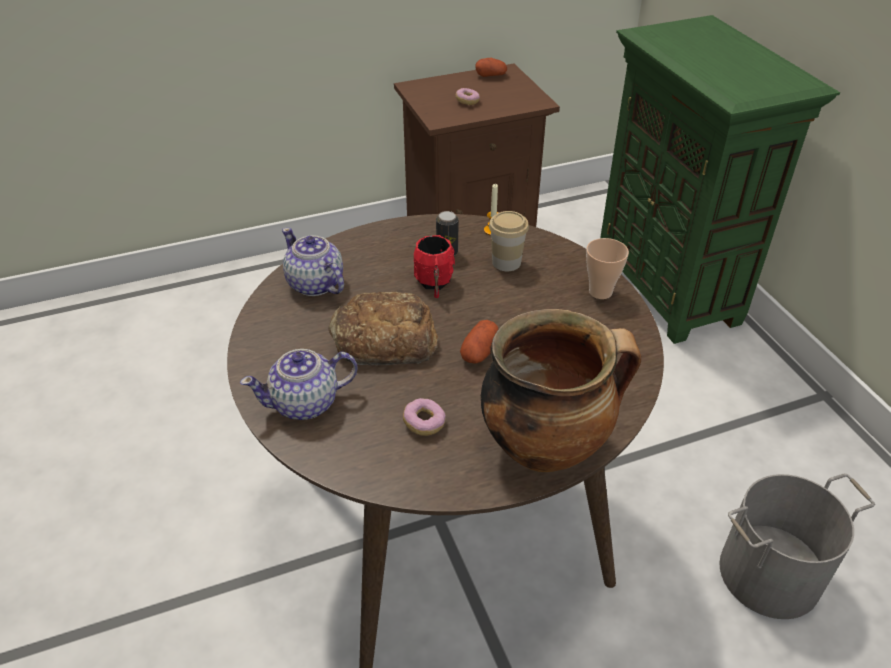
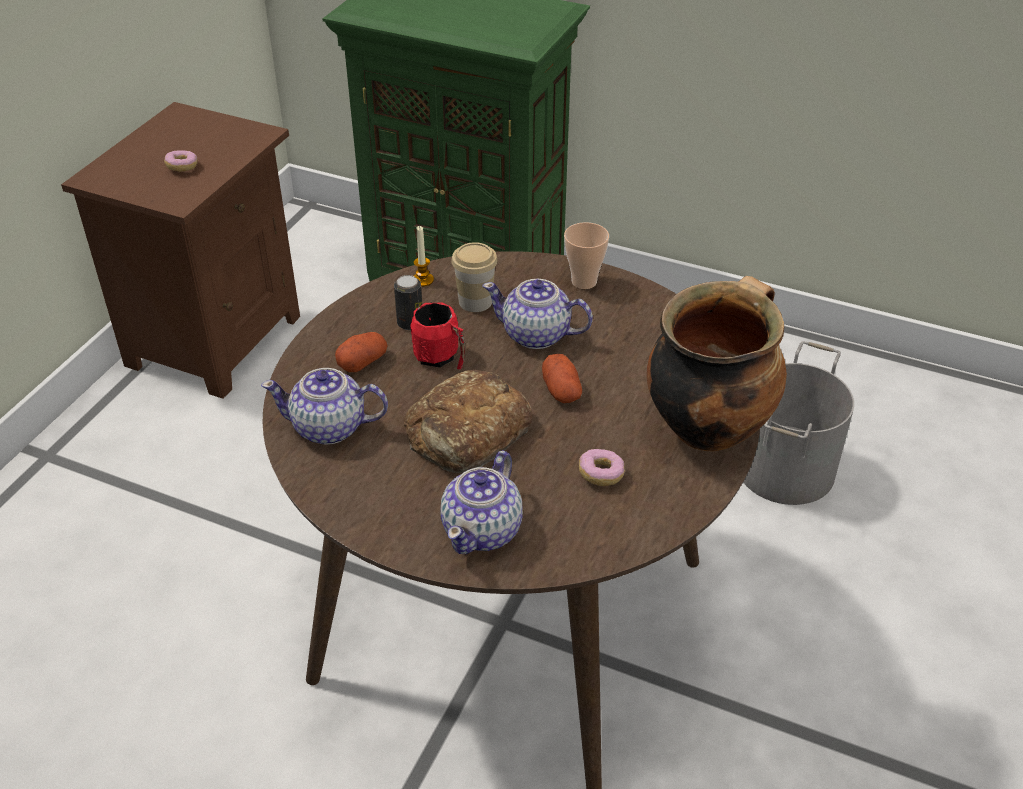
camera: 45 degrees left, 0 degrees up
(491, 75) = (167, 126): potato -> potato (362, 362)
(515, 307) = (537, 335): none -> teapot

